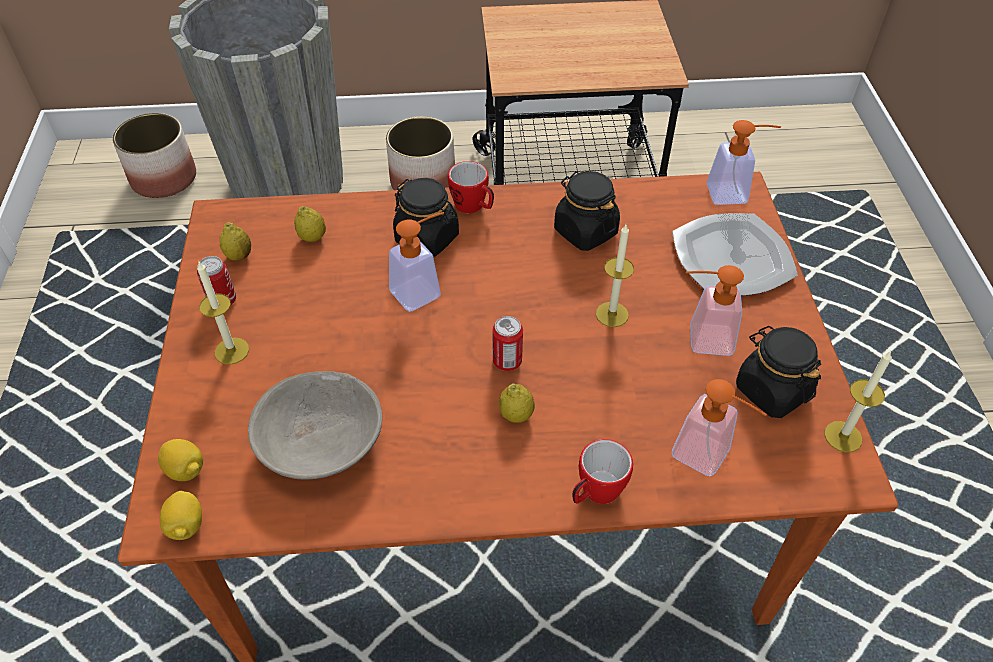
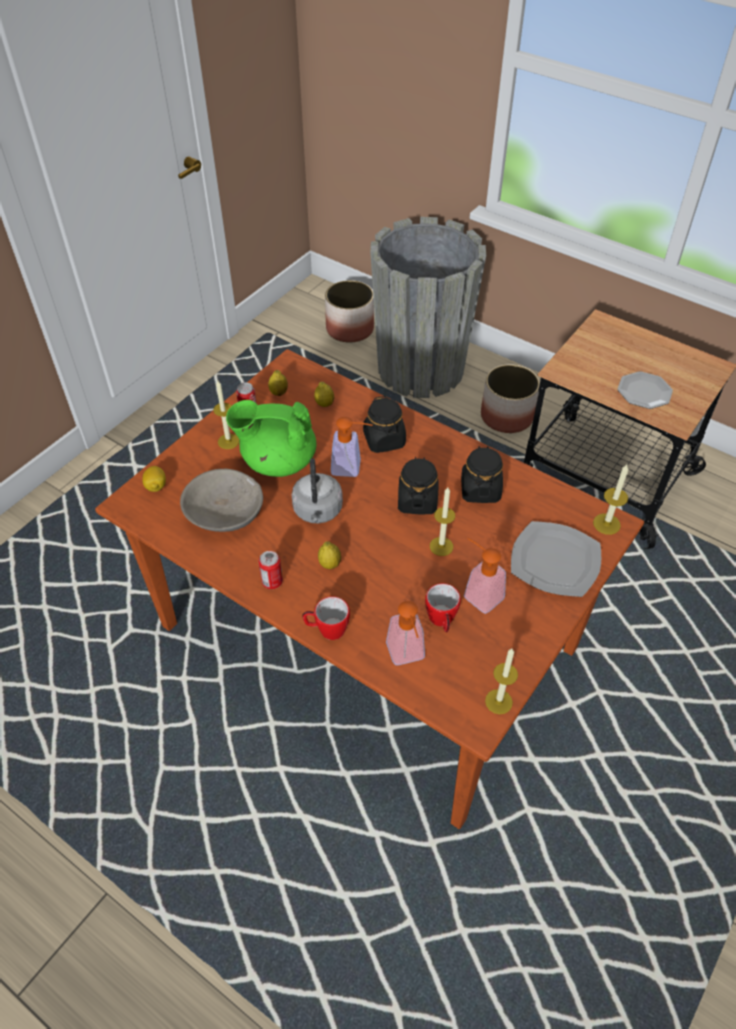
camera: 40 degrees right, 0 degrees up
(186, 525) = (133, 512): lemon -> none
(323, 336) = (277, 461): none -> green teapot
(437, 364) = (318, 512): none -> grey kettle
(473, 207) = (430, 437): mug -> mug (442, 621)
(507, 361) = (355, 534): can -> can (272, 582)
(608, 61) = (644, 391): none -> plate
(734, 193) = (606, 524): soap dispenser -> candle
(771, 390) = (486, 648): black jar -> black jar (417, 501)

